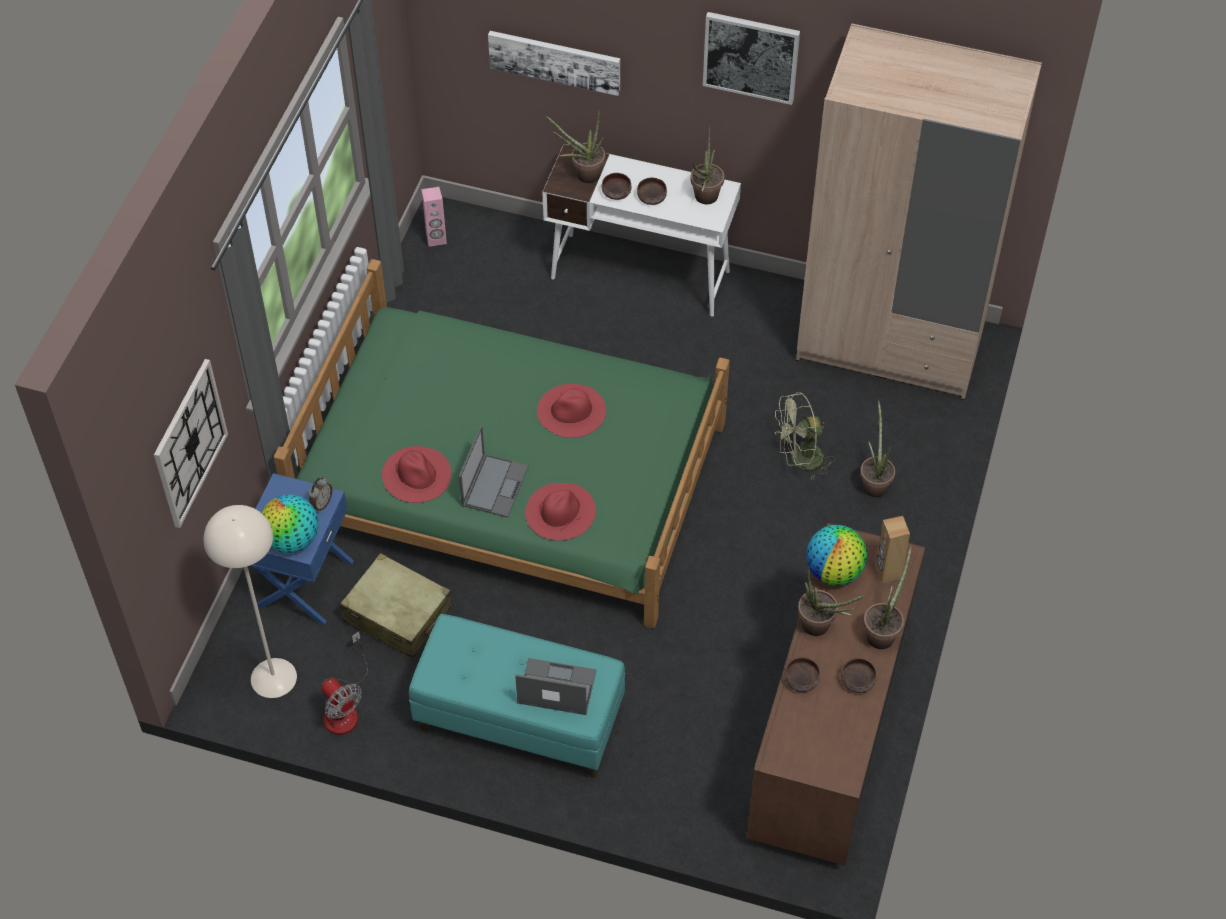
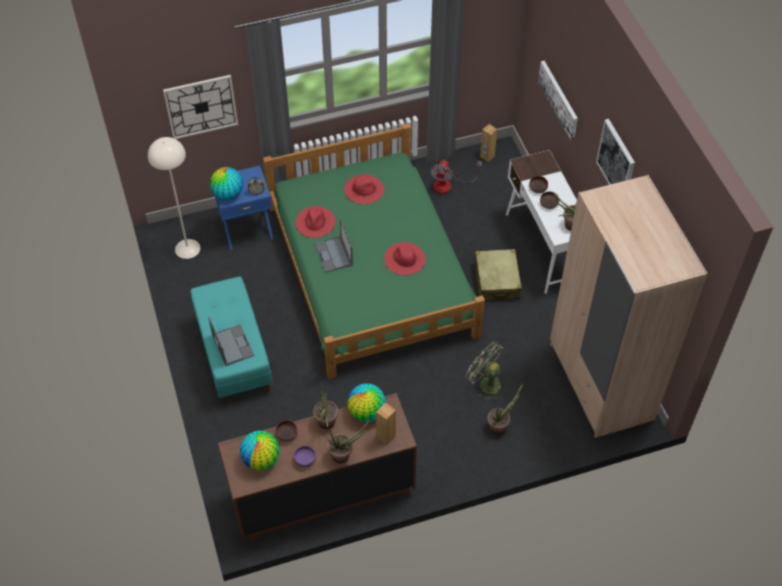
camera: 55 degrees right, 0 degrees up
(344, 708) = (191, 283): fan -> fan (448, 184)
(397, 615) = (256, 273): beige suitcase -> beige suitcase (496, 281)
(436, 239) = (487, 156): pink speaker -> brown speaker
(495, 485) = (334, 255): laptop -> laptop turned 90 degrees clockwise
(560, 511) = (340, 289): red hat -> red hat (364, 189)
(583, 175) = (536, 169): potted plant -> none
(820, 731) = (261, 459): none -> globe
(857, 680) = (305, 459): brown bowl -> purple bowl

